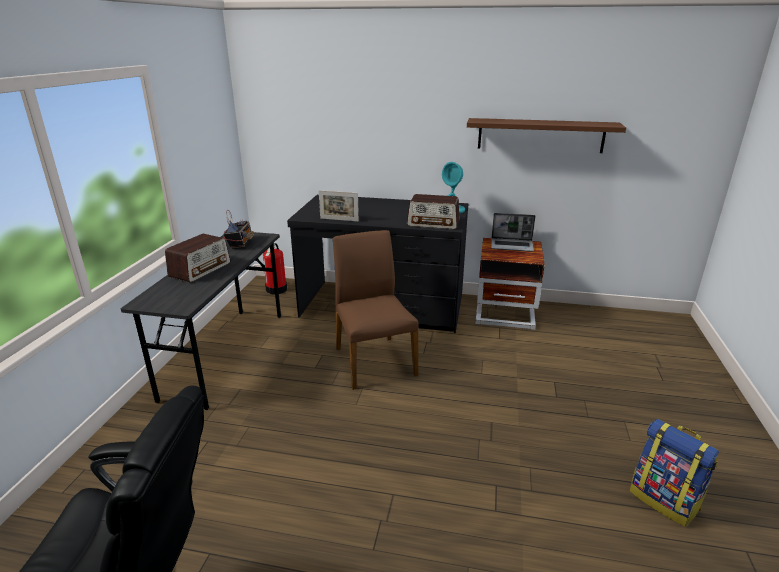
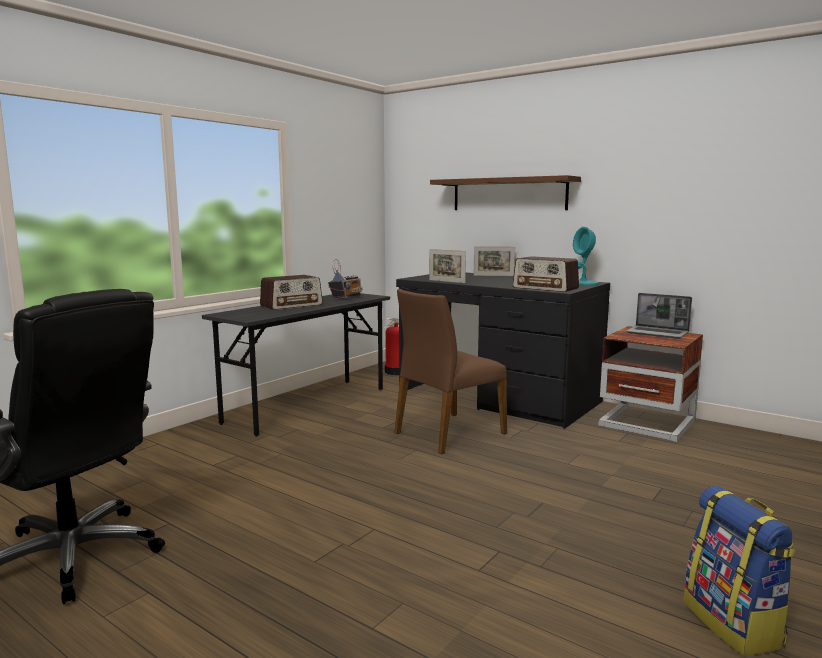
camera: 25 degrees right, 15 degrees down
(366, 200) = (493, 275): none -> picture frame
(373, 360) = (448, 433): brown chair -> brown chair turned 135 degrees counterclockwise
(540, 135) = (698, 198): brown shelf -> brown shelf (508, 194)

